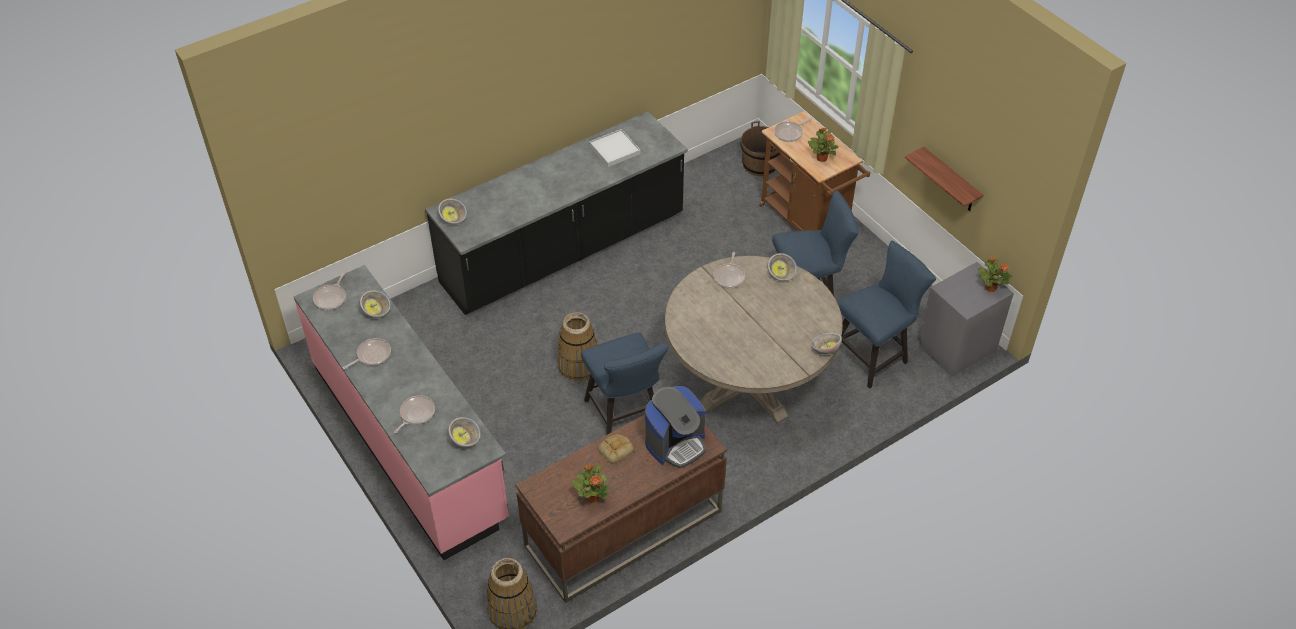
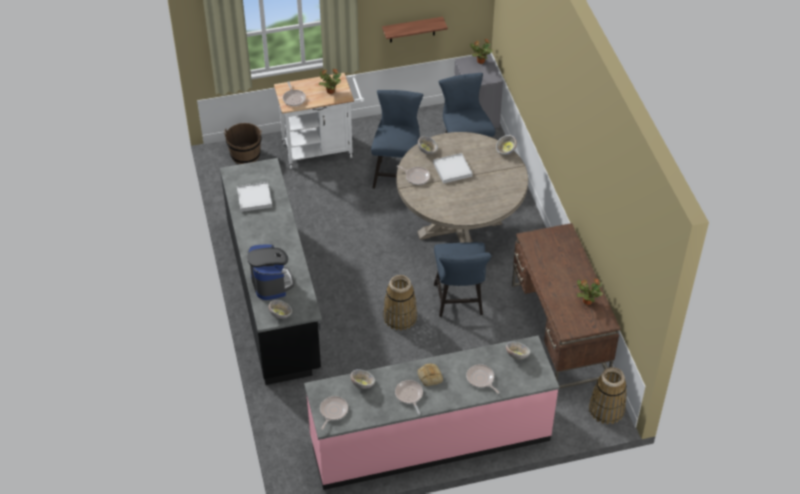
camera: 70 degrees left, 0 degrees up
(331, 298) = (333, 411): frying pan -> frying pan turned 105 degrees counterclockwise
(616, 449) = (551, 278): bread -> bread (429, 376)
(625, 415) = (459, 302): blue chair -> blue chair turned 90 degrees clockwise
(675, 443) = (557, 246): coffee machine -> coffee machine (271, 283)
(761, 306) = (452, 169): none -> white tray
(807, 223) = (322, 149): brown cart -> white cart

